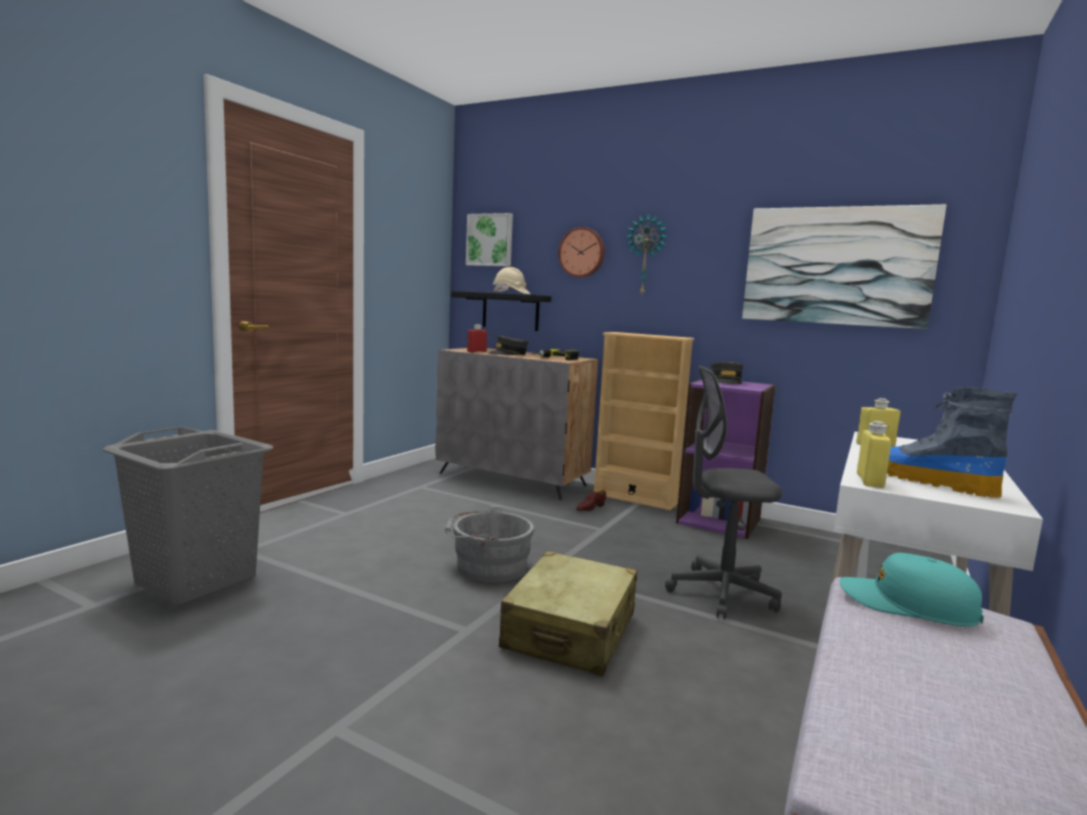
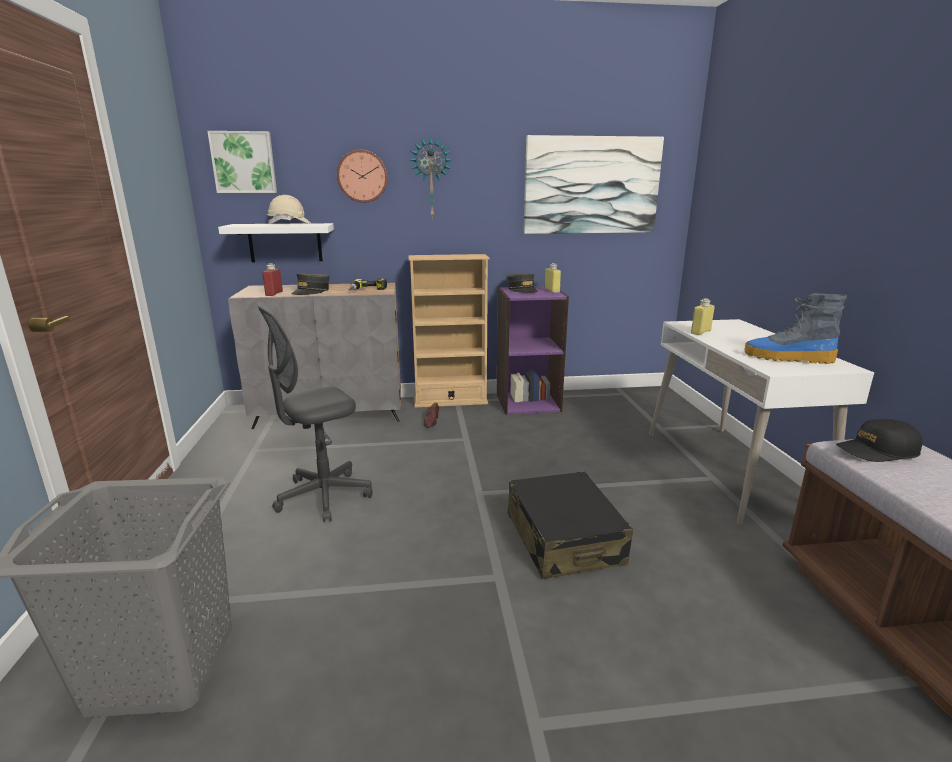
camera: 35 degrees left, 10 degrees up
(487, 567) = (432, 511): grey bucket -> none
(510, 311) = (285, 242): black shelf -> white shelf
(570, 631) = (564, 539): beige suitcase -> black suitcase
(721, 593) = (603, 463): grey office chair -> grey office chair (323, 496)
(870, 481) = (772, 368): yellow bottle -> yellow bottle (552, 290)
(907, 605) = (877, 451): turquoise cap -> black cap

